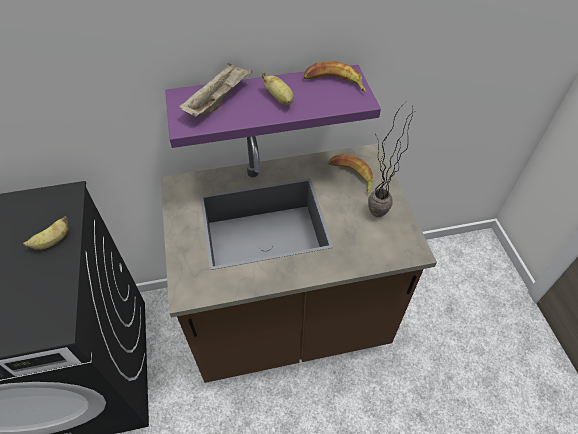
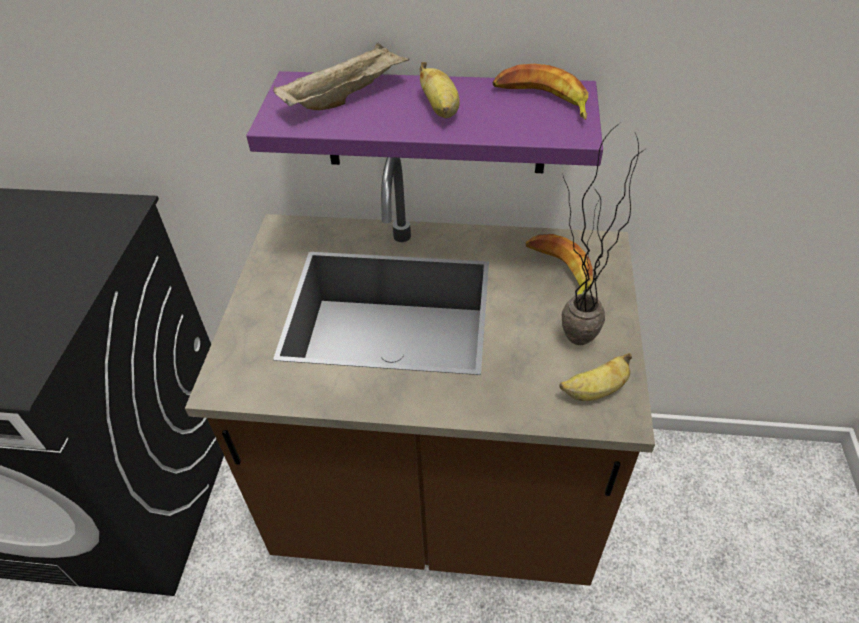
camera: 20 degrees right, 5 degrees down
(52, 242) = (74, 265): banana -> banana (594, 391)

